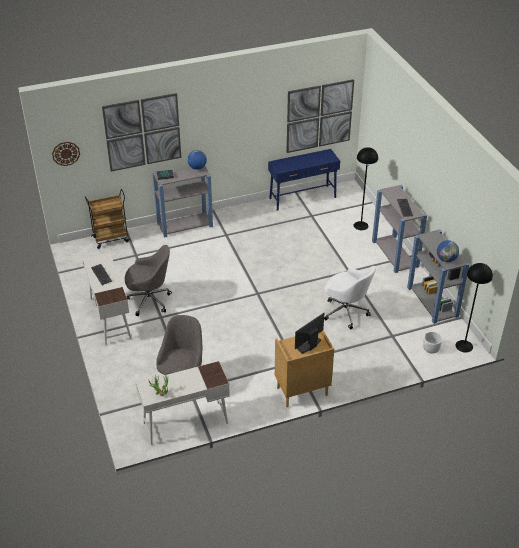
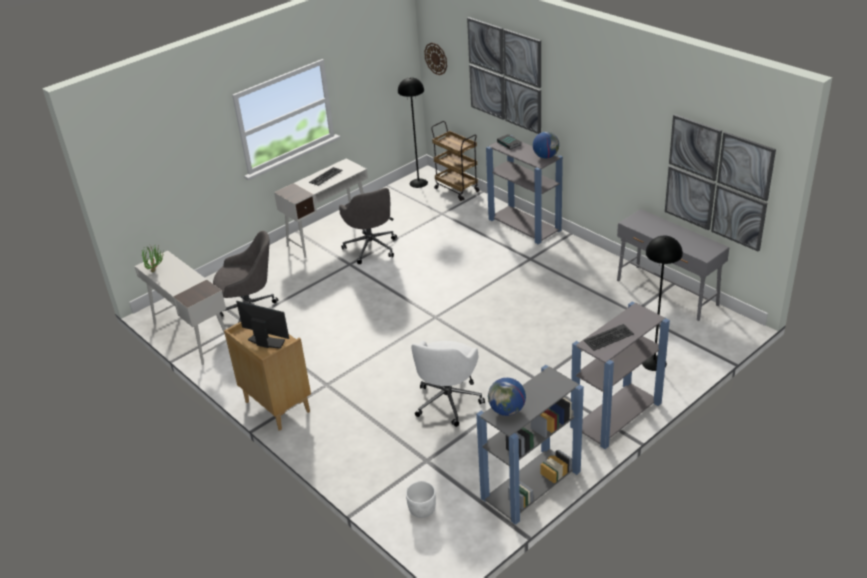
camera: 70 degrees right, 5 degrees down
(303, 198) = (666, 293): blue console table -> grey console table
(464, 346) = (449, 547): black floor lamp -> black floor lamp (418, 183)

